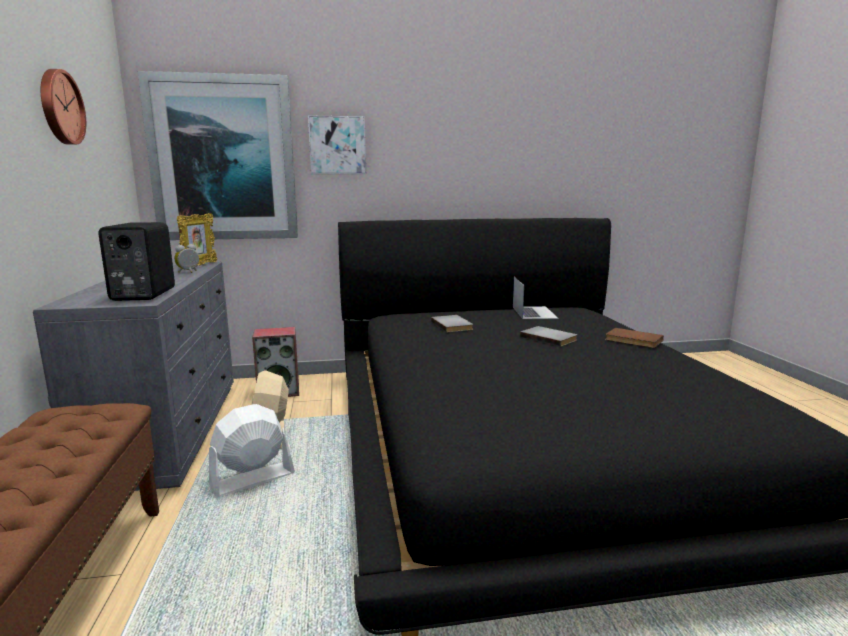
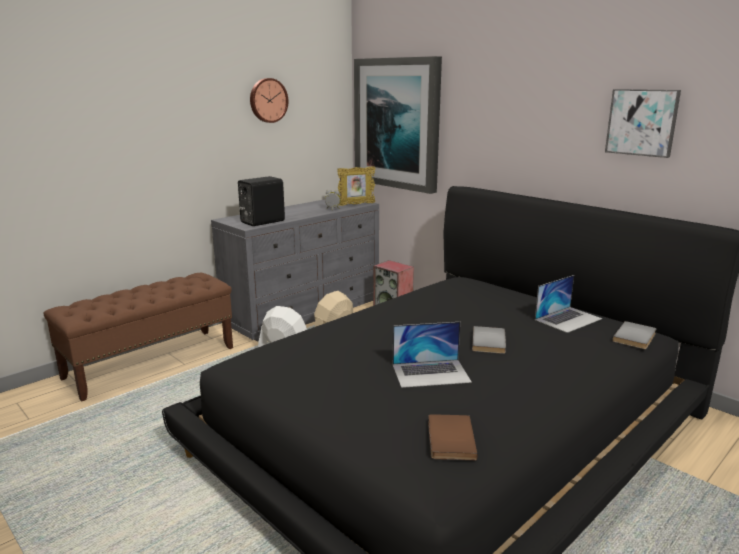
camera: 55 degrees right, 5 degrees up
(337, 145) = (471, 116): picture -> picture (642, 122)
(453, 325) = (462, 303): grey book -> grey book (636, 337)
(592, 368) = (431, 373): none -> laptop
(633, 340) = (551, 377): brown book -> brown book (448, 439)

